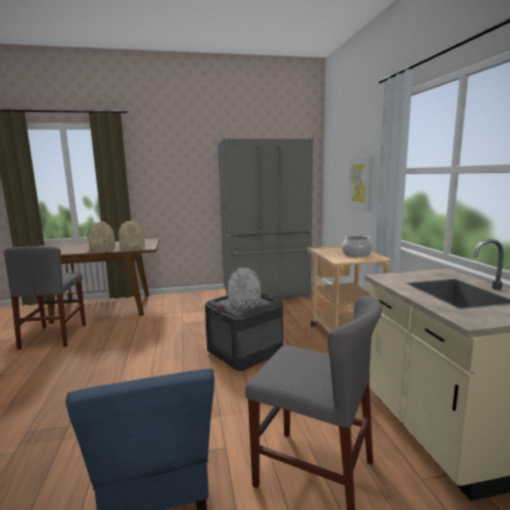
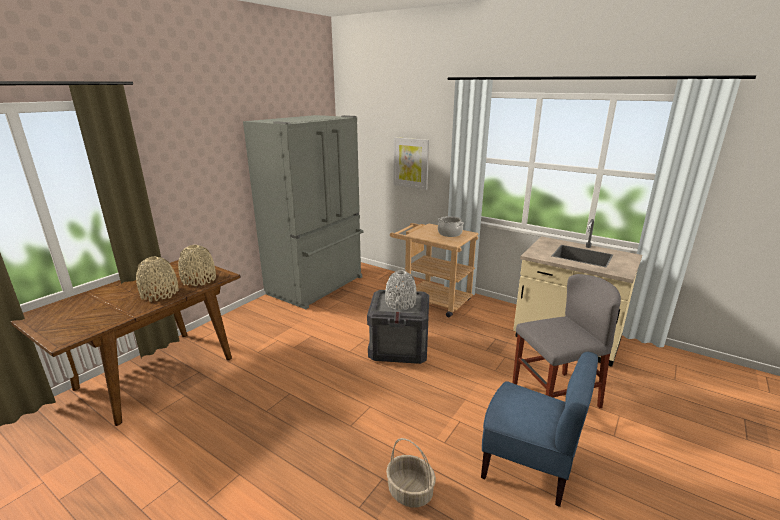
camera: 45 degrees left, 10 degrees up
(54, 336) = (166, 433): grey chair -> none
(61, 447) = (409, 492): none -> basket

